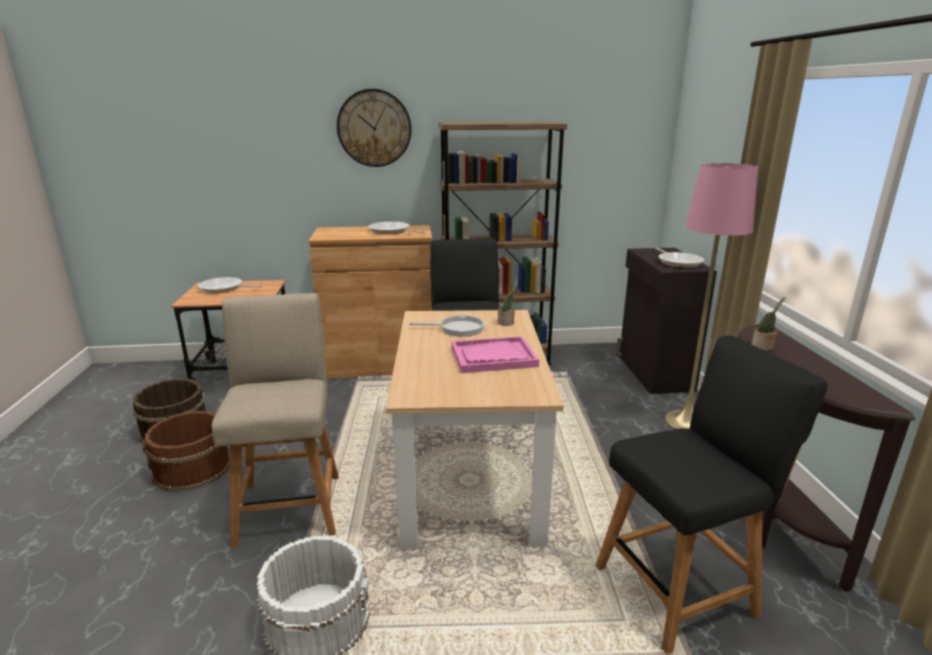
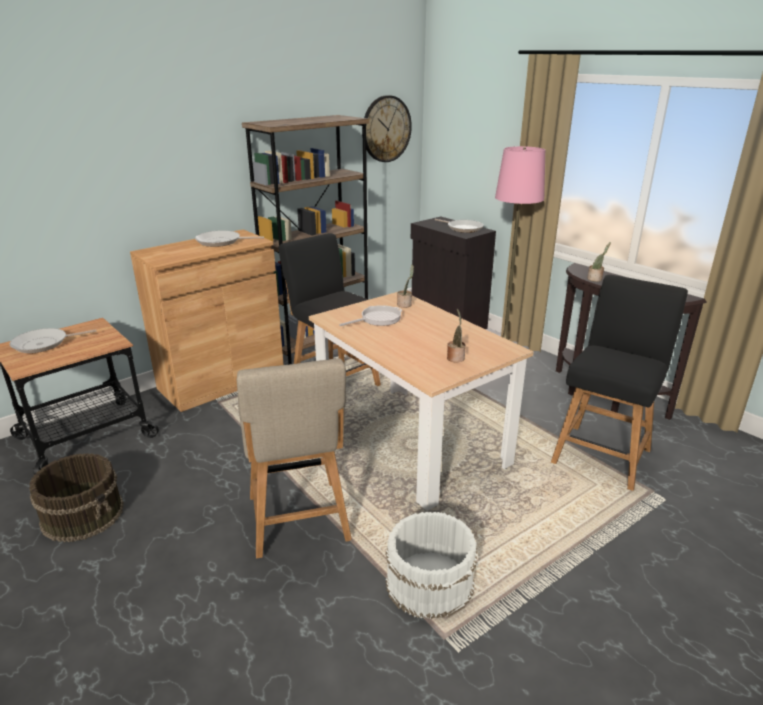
camera: 35 degrees left, 5 degrees up
(192, 469) = (160, 537): brown bucket -> none
(290, 504) = (299, 522): beige chair -> beige chair turned 150 degrees counterclockwise
(374, 128) = (178, 133): wall clock -> wall clock (386, 129)
(466, 384) = (455, 357): none -> potted plant
(493, 357) = (439, 333): pink tray -> none

